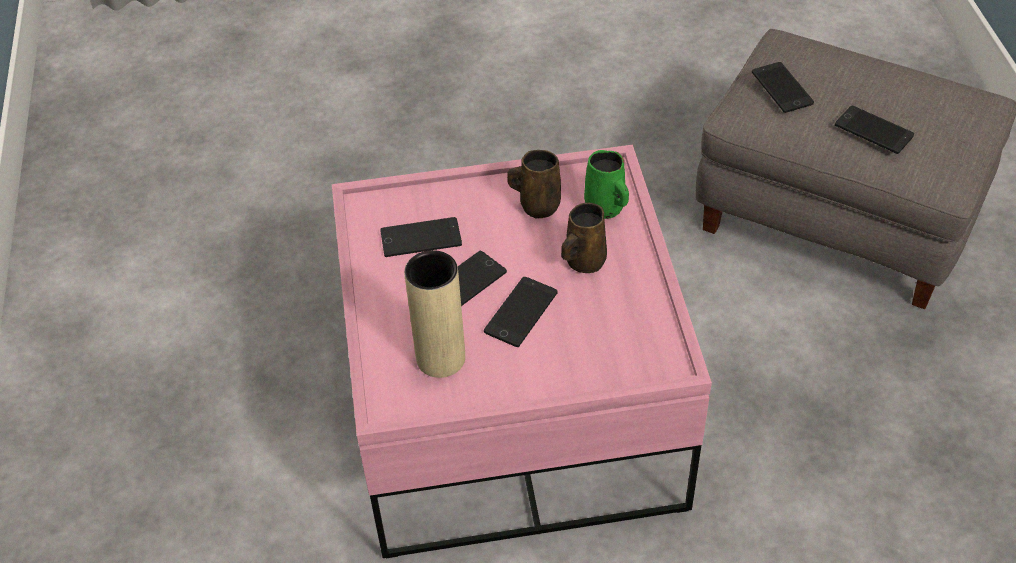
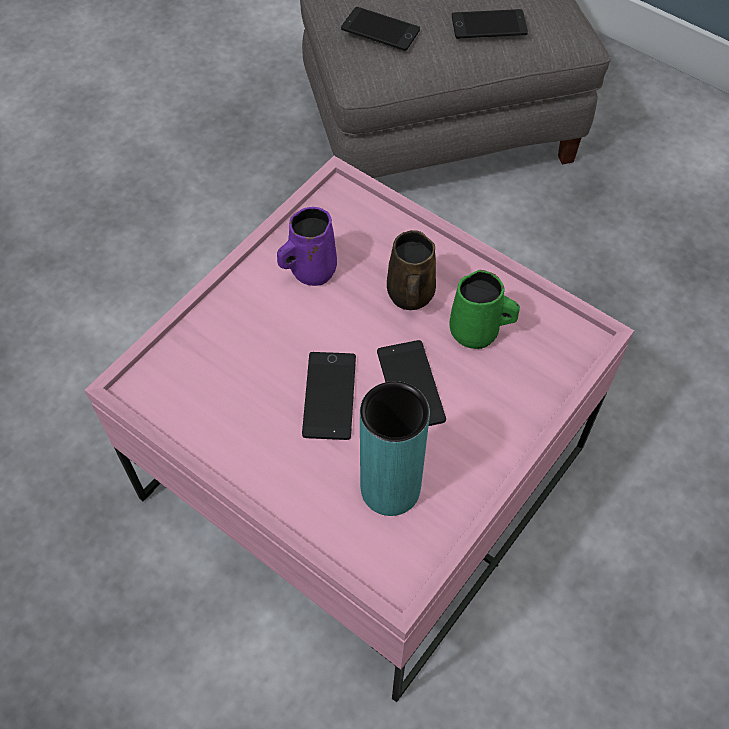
camera: 45 degrees left, 10 degrees up
(421, 238) = (237, 381): phone -> none
(440, 358) = (390, 488): beige vase -> turquoise vase
(537, 205) = (310, 270): brown mug -> purple mug
(606, 208) = (373, 231): green mug -> green mug (477, 332)

